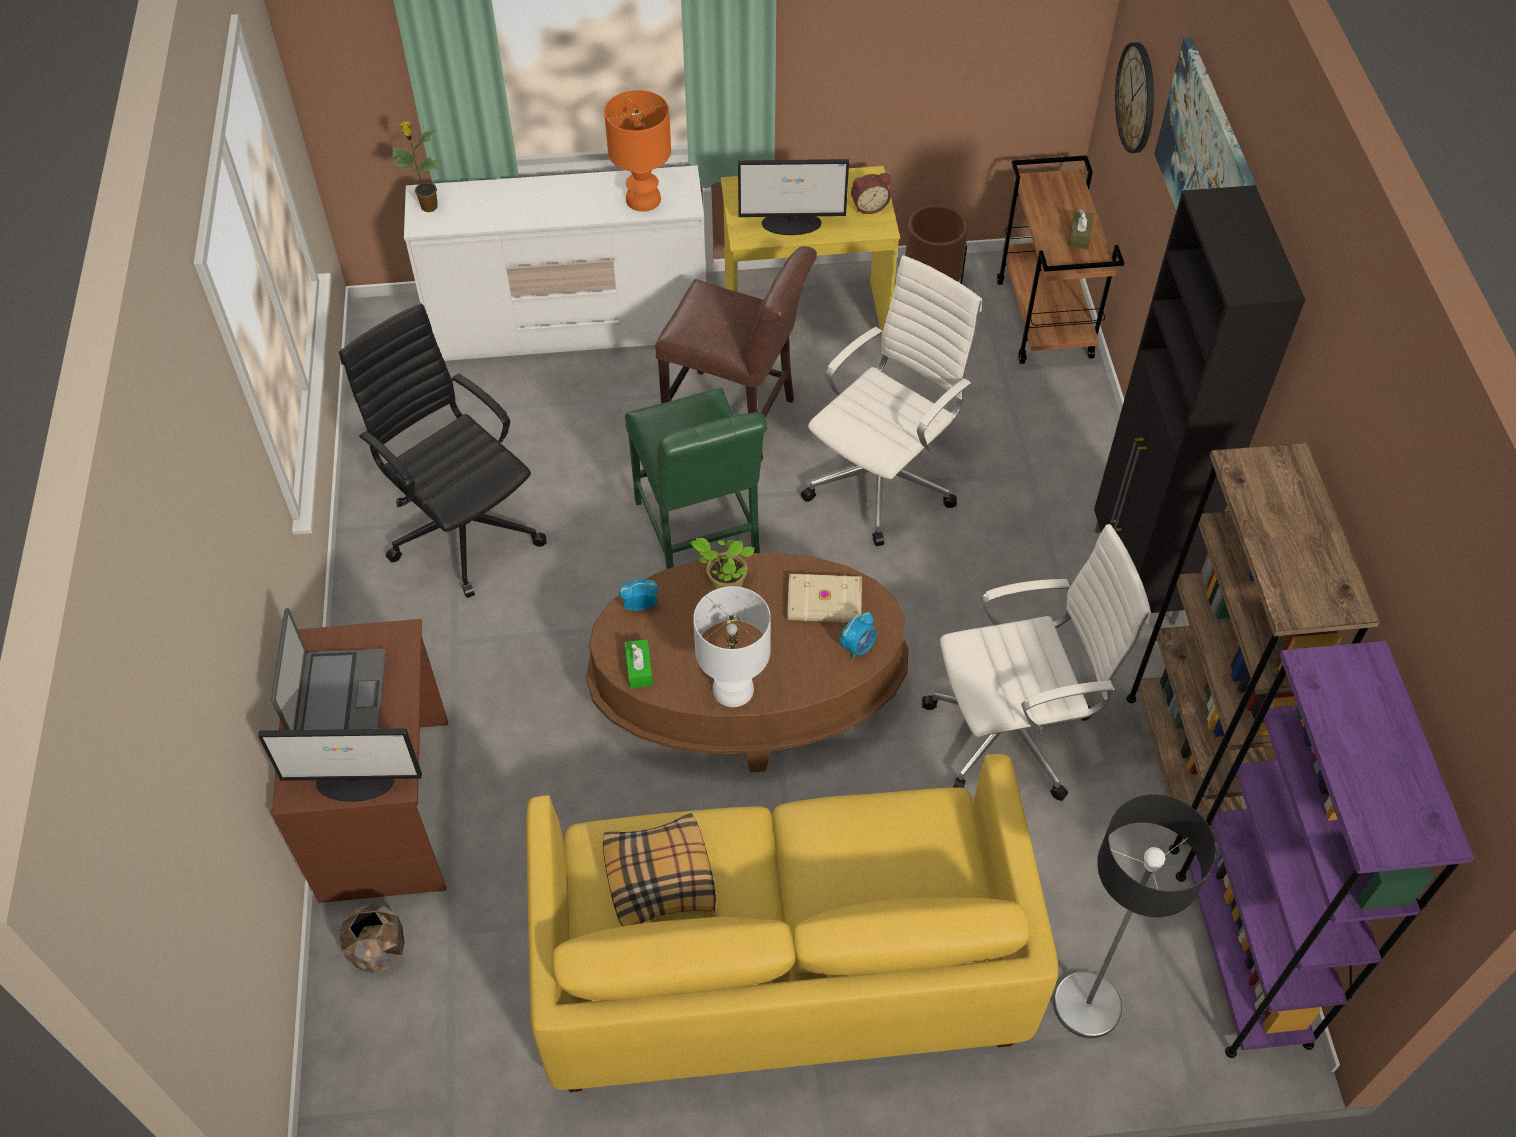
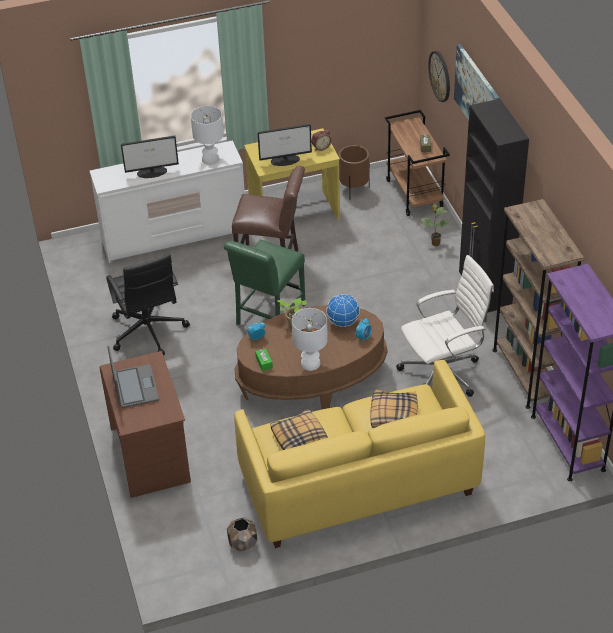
camera: 10 degrees left, 10 degrees down
(356, 782) = (154, 417): monitor -> monitor (152, 172)
(379, 950) = (166, 511): brown planter -> brown planter (243, 543)
(428, 206) = (104, 178): potted plant -> potted plant (435, 243)
(463, 528) = (148, 332): black office chair -> black office chair turned 150 degrees counterclockwise
(642, 199) = (210, 159): orange table lamp -> white table lamp
(698, 535) = (268, 316): green chair -> green chair turned 60 degrees clockwise
(825, 602) = (343, 322): beige book -> globe
(872, 858) = (393, 414): none -> pillow
(883, 480) = (353, 278): white office chair -> none
(1086, 1005) = (501, 473): floor lamp -> none

